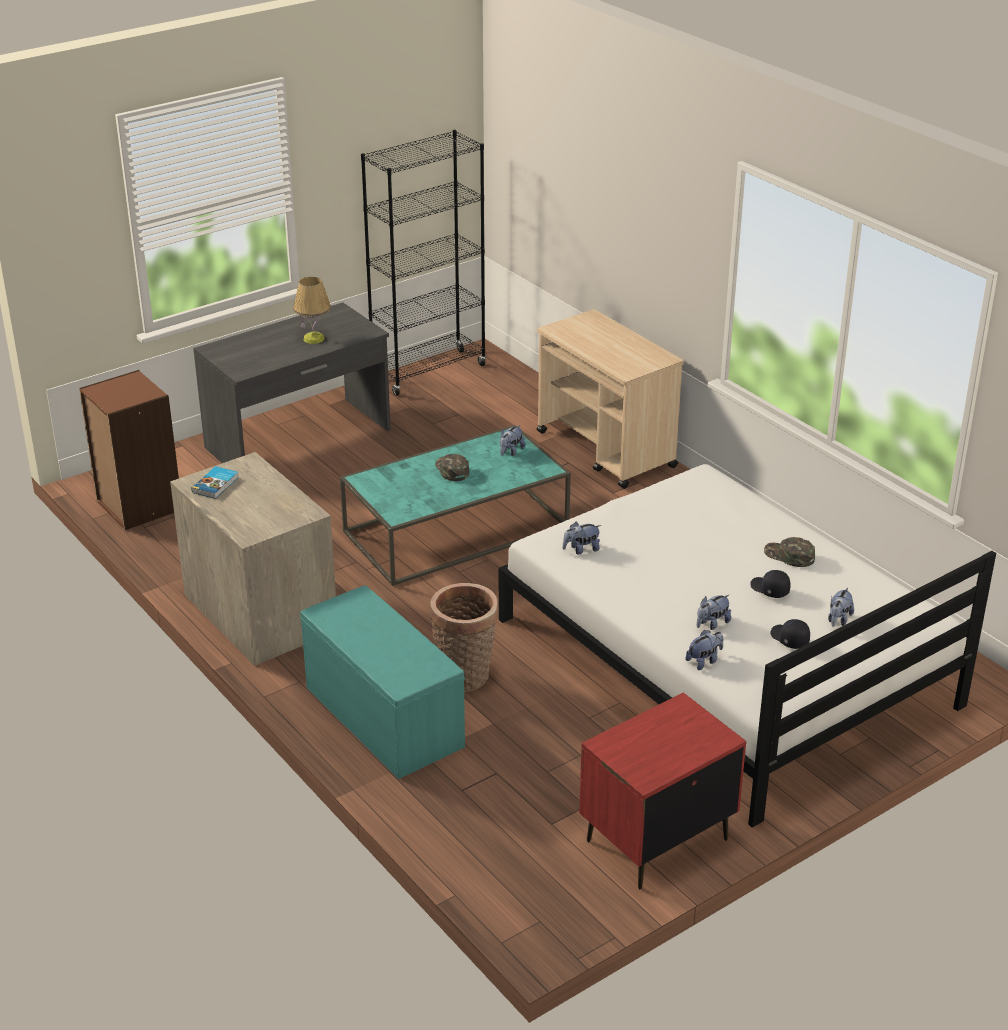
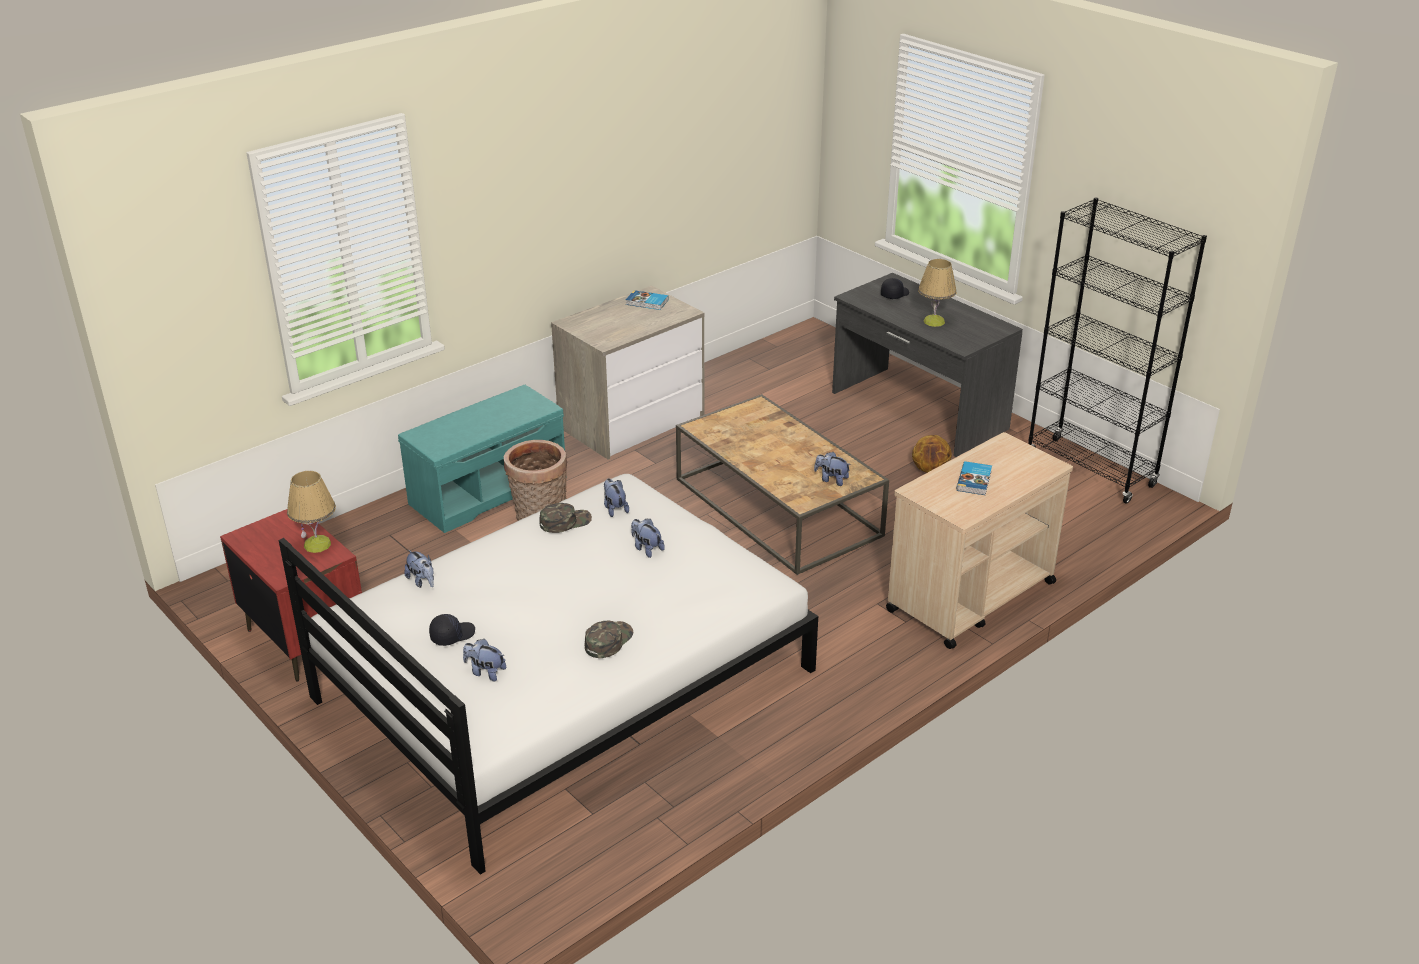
camera: 85 degrees right, 0 degrees up
(138, 505) = (781, 351): brown bookcase -> none
(409, 445) = (930, 470): none -> basketball
(451, 470) = (786, 449): green cap -> green cap (565, 521)
(456, 531) = (776, 508): turquoise coffee table -> brown coffee table
(613, 348) = (975, 480): none -> book
(662, 719) = (317, 544): none -> table lamp
(712, 624) = (482, 586): plush toy -> plush toy (646, 549)
(769, 589) = (542, 624): black cap -> black cap (894, 294)

